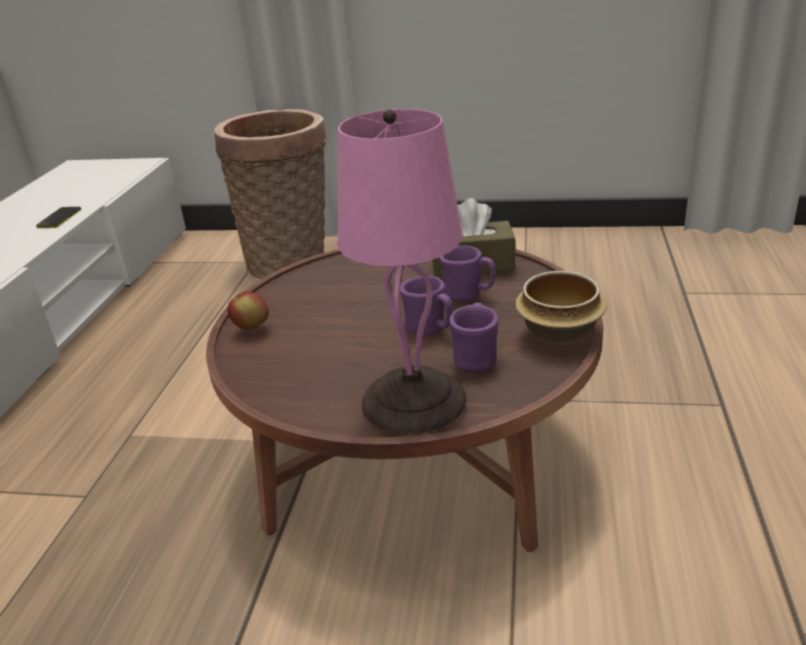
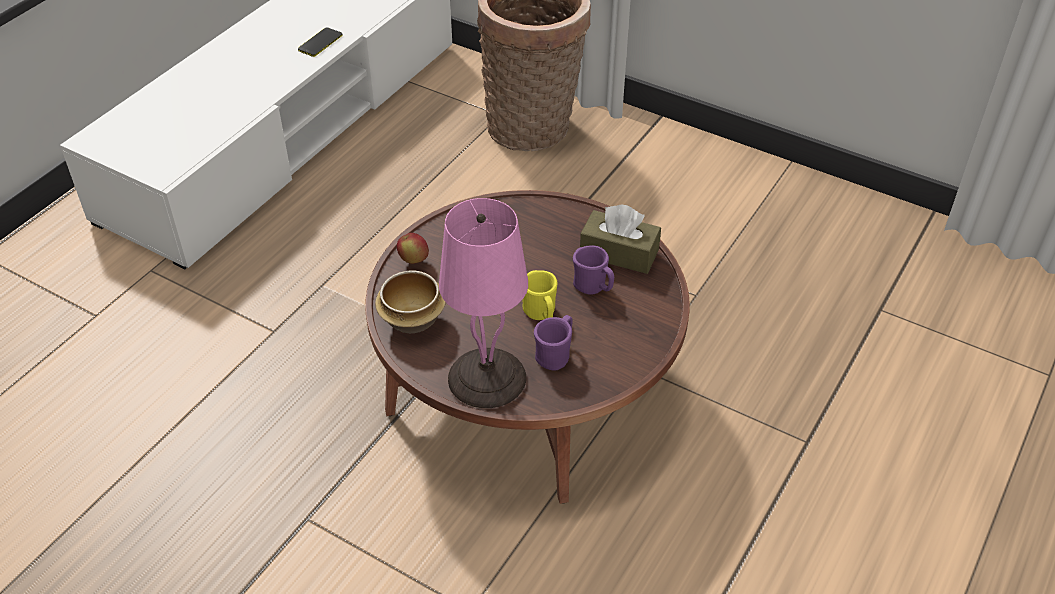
camera: 20 degrees right, 15 degrees up
(430, 330) = (541, 314): purple mug -> yellow mug
(561, 332) = (632, 356): bowl -> bowl (414, 319)

